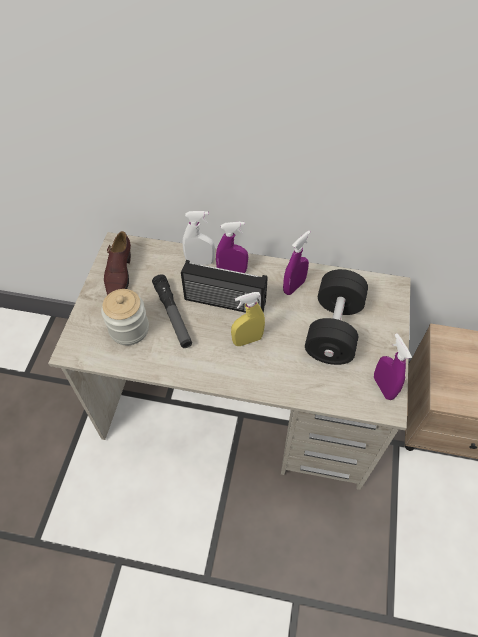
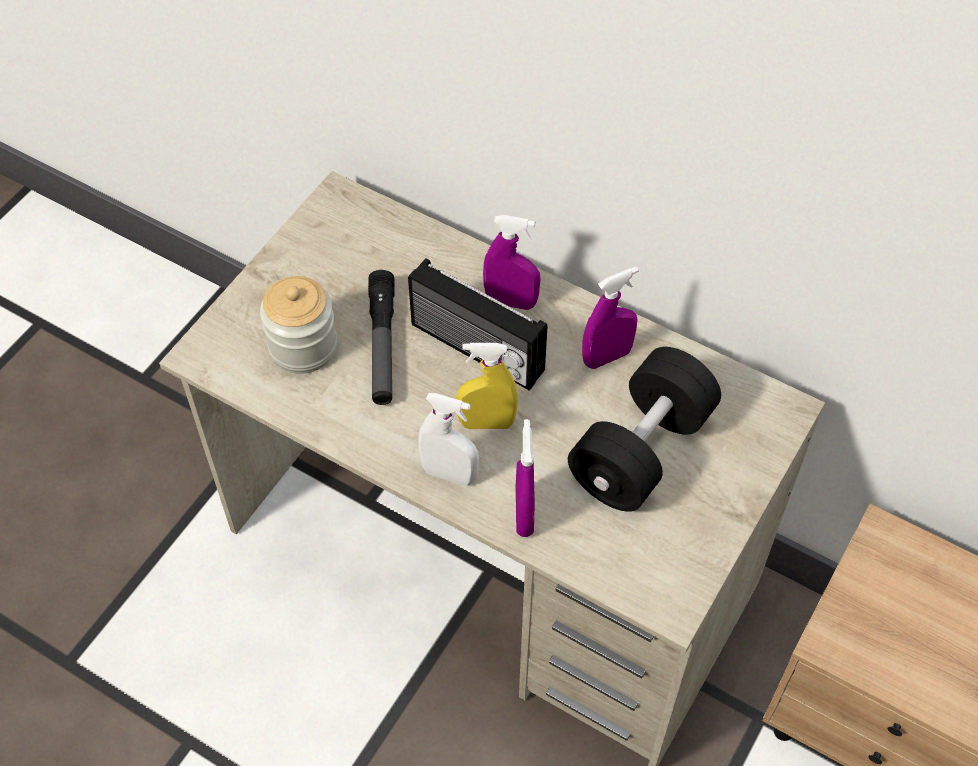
camera: 20 degrees right, 0 degrees up
(119, 275) = (322, 251): brown shoe -> none
(200, 262) = (464, 267): white spray bottle -> white spray bottle (449, 474)
(383, 387) = (680, 571): purple spray bottle -> purple spray bottle (524, 514)

